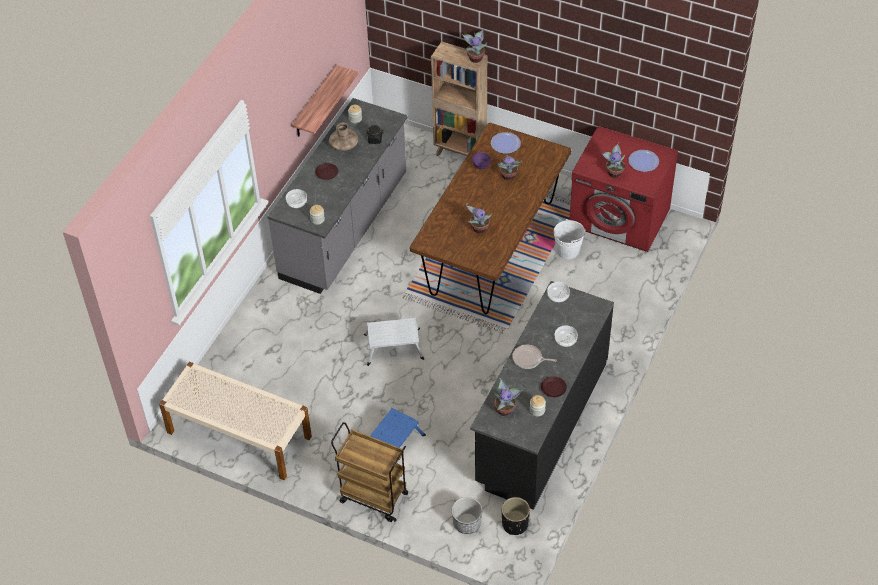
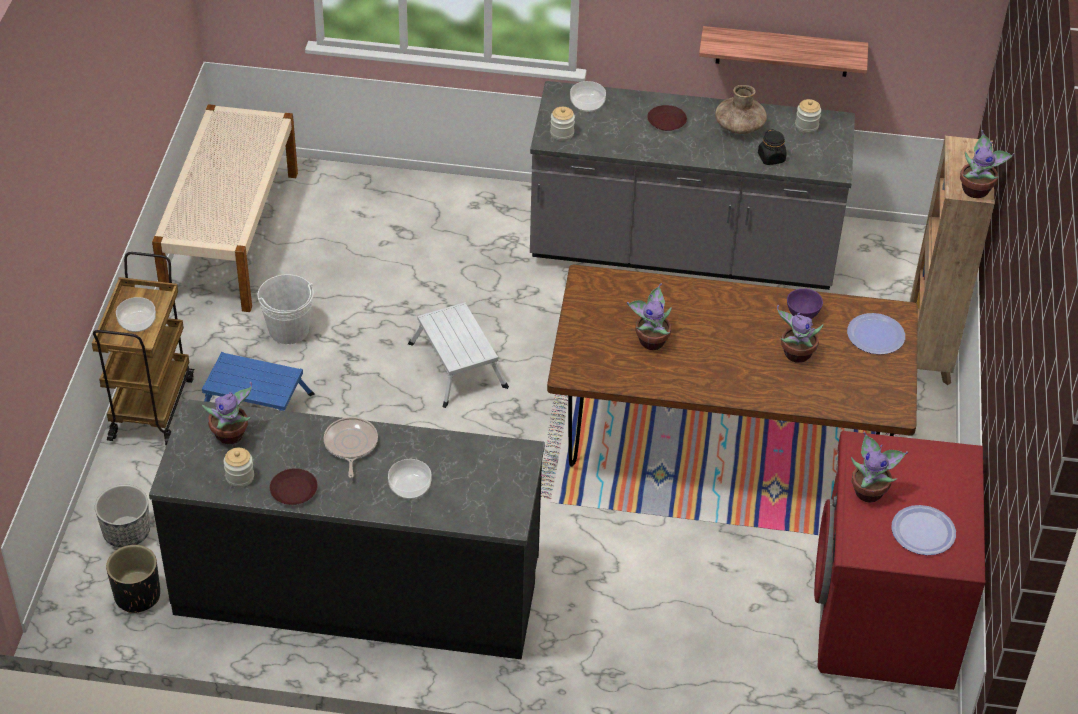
camera: 70 degrees right, 5 degrees down
(558, 296) = (510, 458): bowl -> bowl (138, 322)
(568, 250) = (769, 551): white bucket -> white bucket (289, 330)

